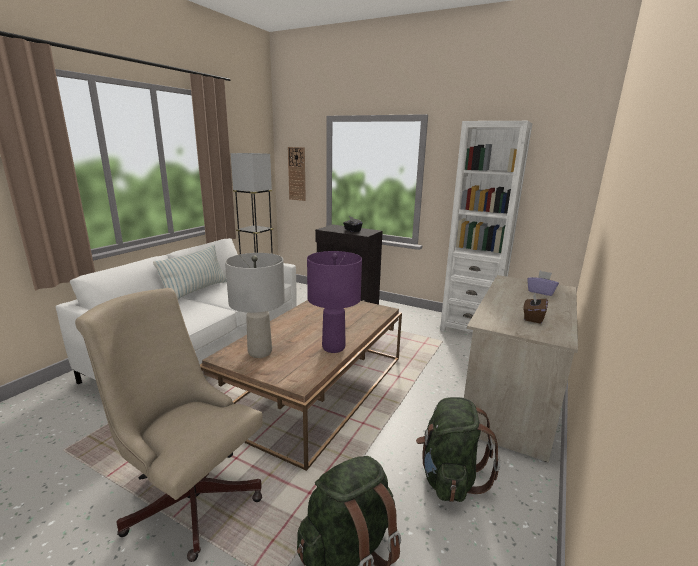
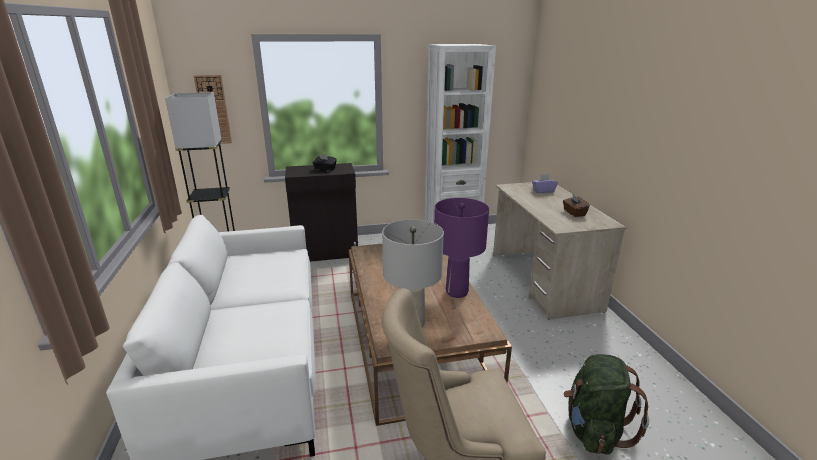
camera: 40 degrees left, 5 degrees up
(196, 291) = (222, 295): pillow -> none
(449, 477) = (579, 351): green backpack -> none

